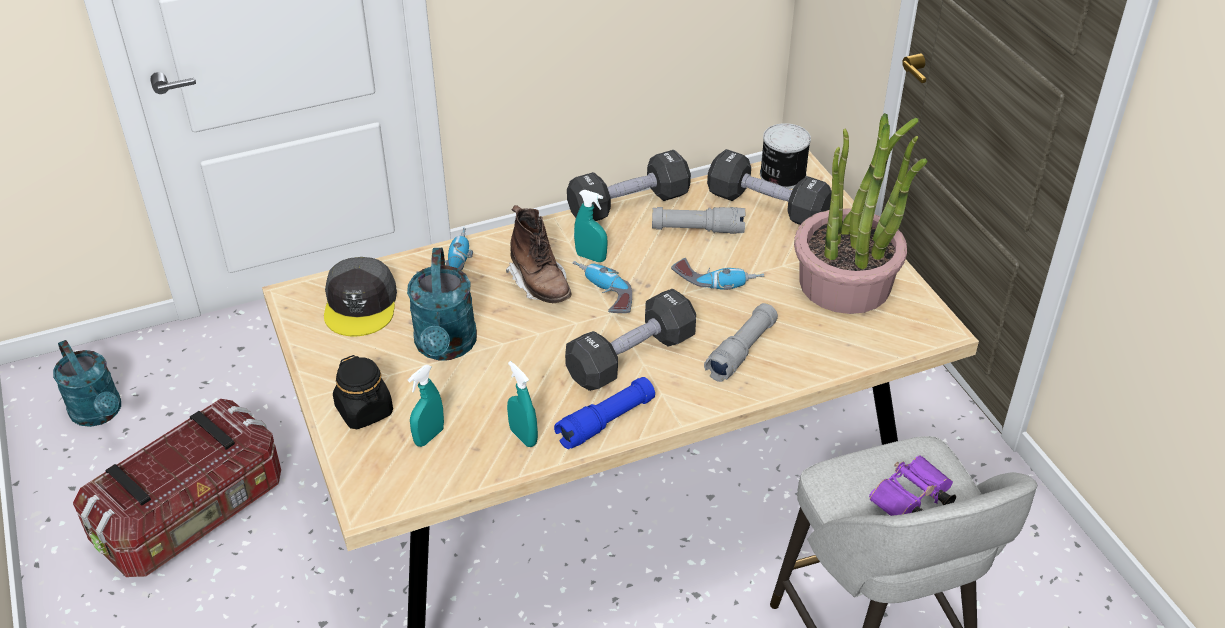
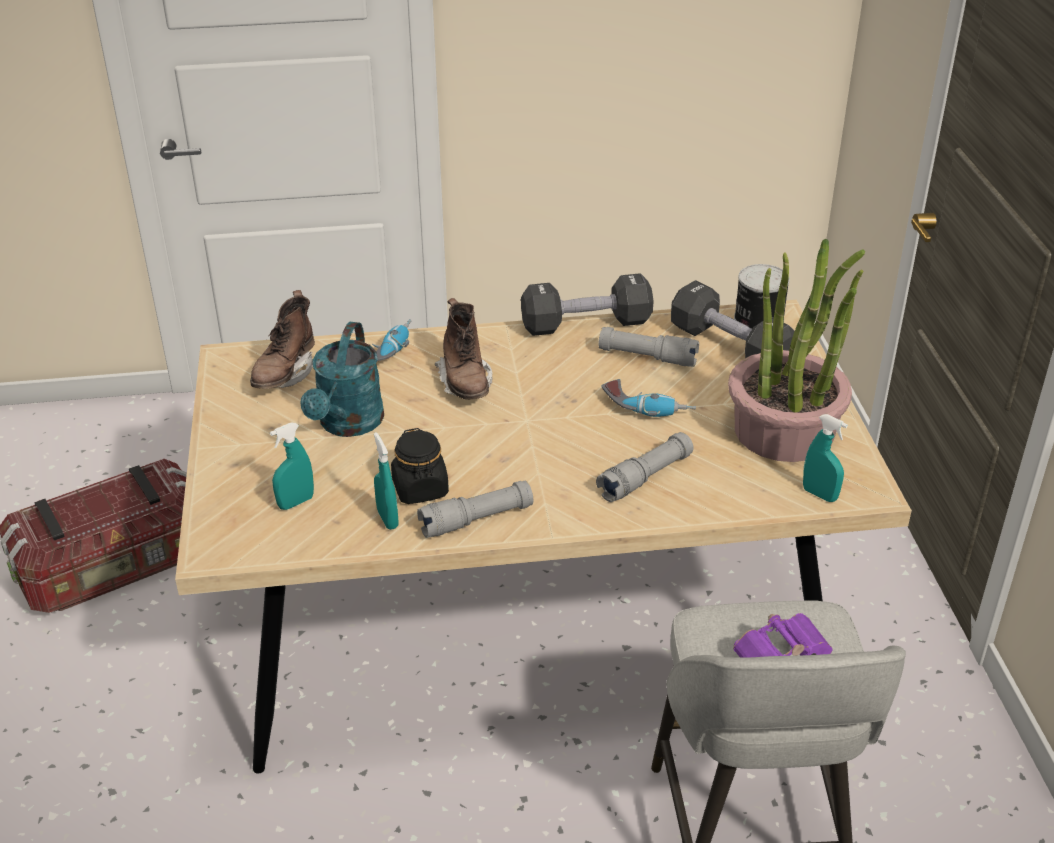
camera: 15 degrees right, 5 degrees down
(100, 413) = (70, 462): turquoise watering can -> none
(361, 304) = (285, 374): grey cap -> brown boot
(365, 411) = (245, 469): black jar -> black jar (420, 489)
(591, 257) = (527, 366): turquoise spray bottle -> turquoise spray bottle (819, 494)
(602, 294) = (523, 402): power drill -> none
(606, 422) = (476, 520): blue flashlight -> grey flashlight
(631, 357) = (528, 464): black dumbbell -> none

